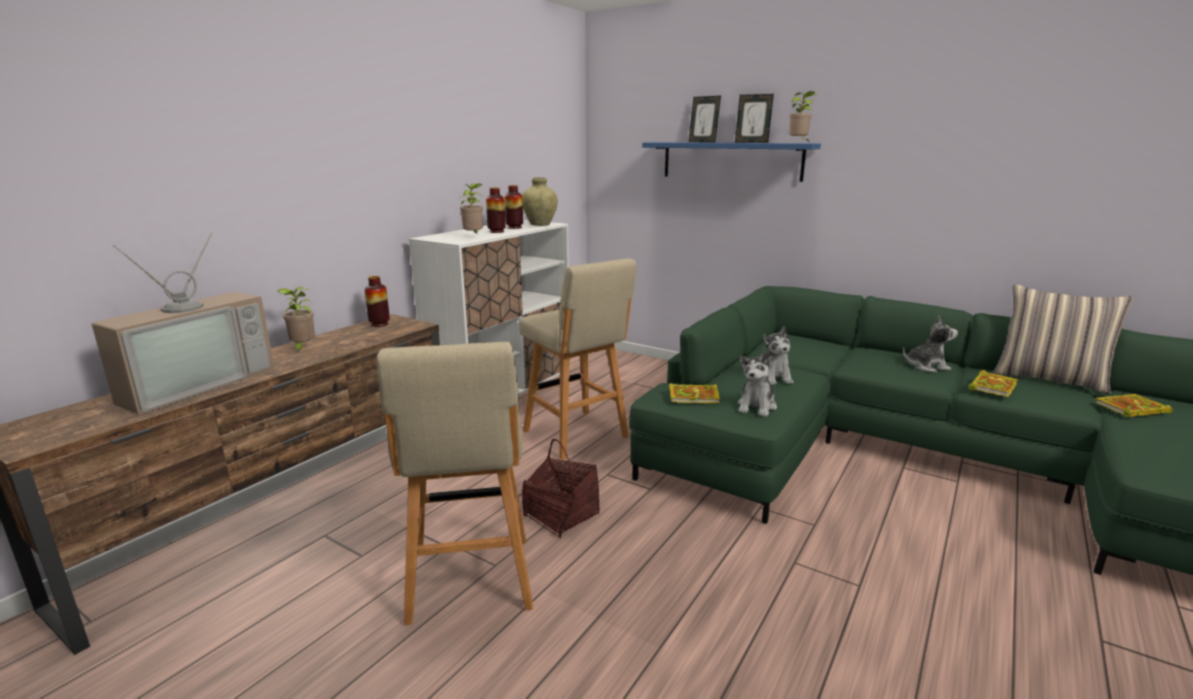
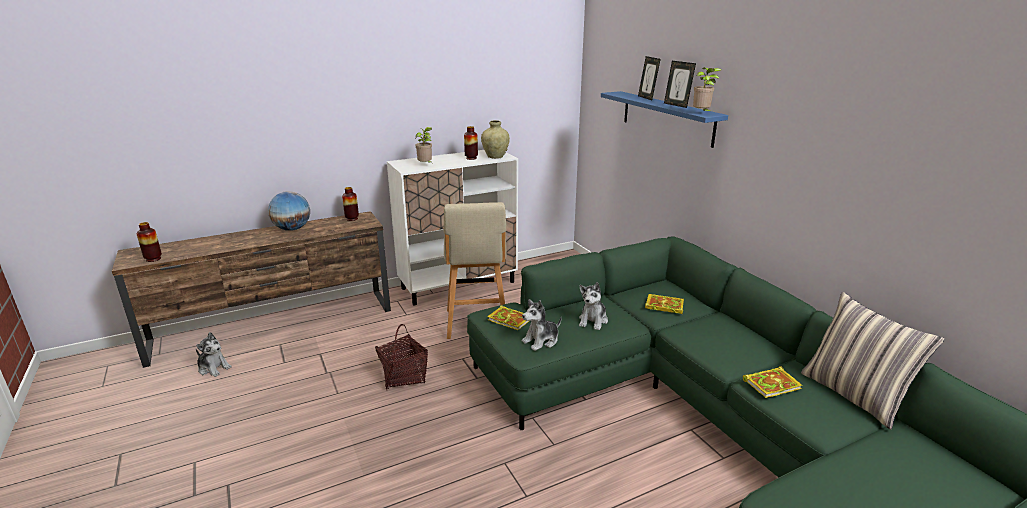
camera: 30 degrees right, 5 degrees up
(195, 383) = (220, 242): television -> none
(302, 348) = (292, 229): potted plant -> globe
(470, 582) = (316, 398): beige stool -> none
(496, 232) = (450, 161): vase -> vase (153, 259)
(926, 366) = (745, 347): plush toy -> plush toy (214, 368)
(1130, 409) = (883, 450): book -> book (663, 306)

